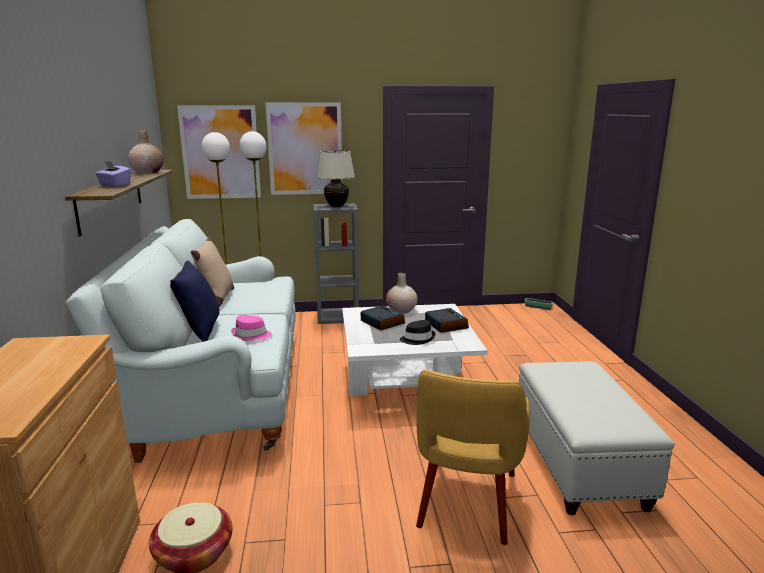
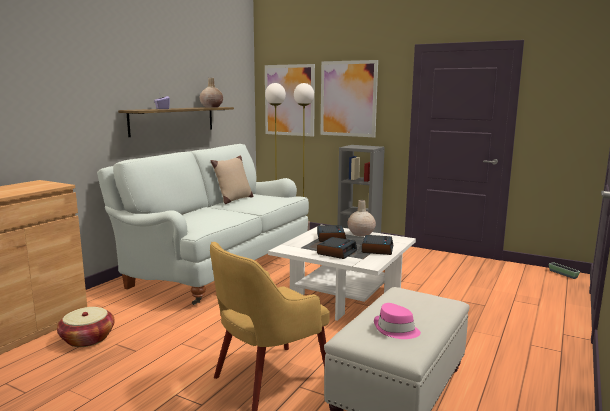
camera: 35 degrees right, 5 degrees down
(199, 331) = (189, 213): blue pillow -> none
(251, 335) = (209, 220): pink hat -> pink hat (396, 330)
(336, 206) = (362, 147): beige table lamp -> none
(417, 339) = (336, 252): black hat -> alarm clock

